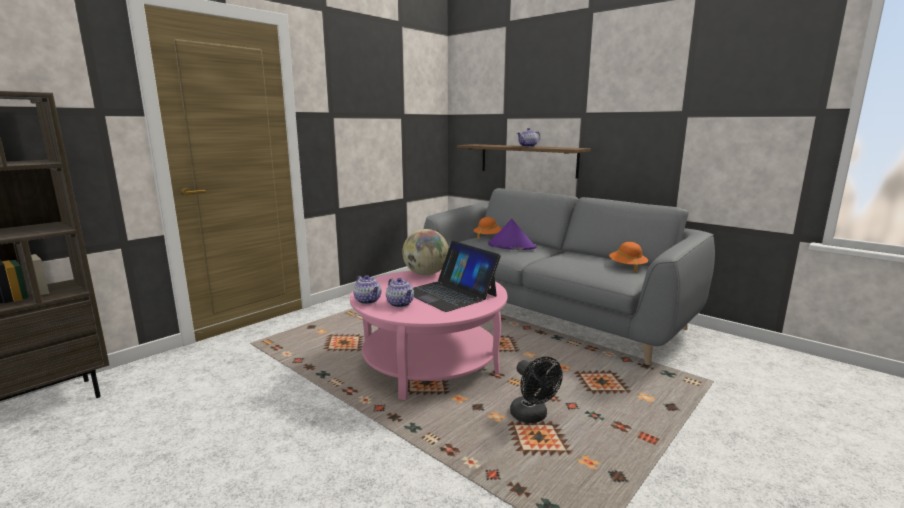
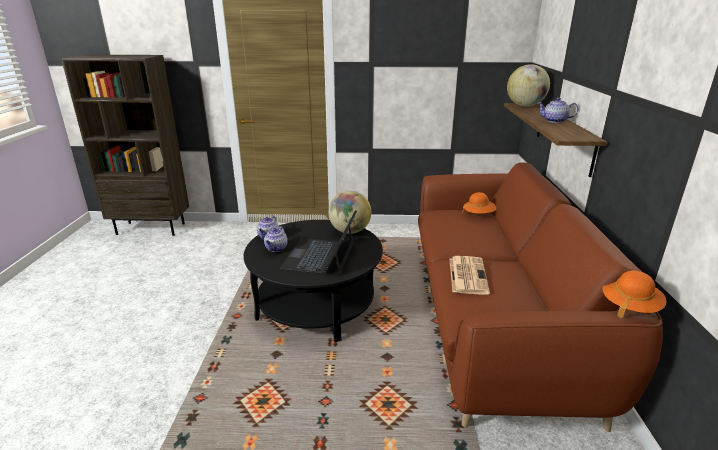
camera: 50 degrees right, 10 degrees up
(430, 362) = (316, 305): pink coffee table -> black coffee table
(477, 144) = (525, 106): none -> globe
(511, 246) = (469, 233): purple hat -> none
(532, 417) = (290, 386): black fan -> none
(551, 312) = (493, 320): grey sofa -> brown sofa
(569, 262) = (467, 275): none -> newspaper
(627, 266) = (516, 309): orange hat -> orange hat (629, 306)

